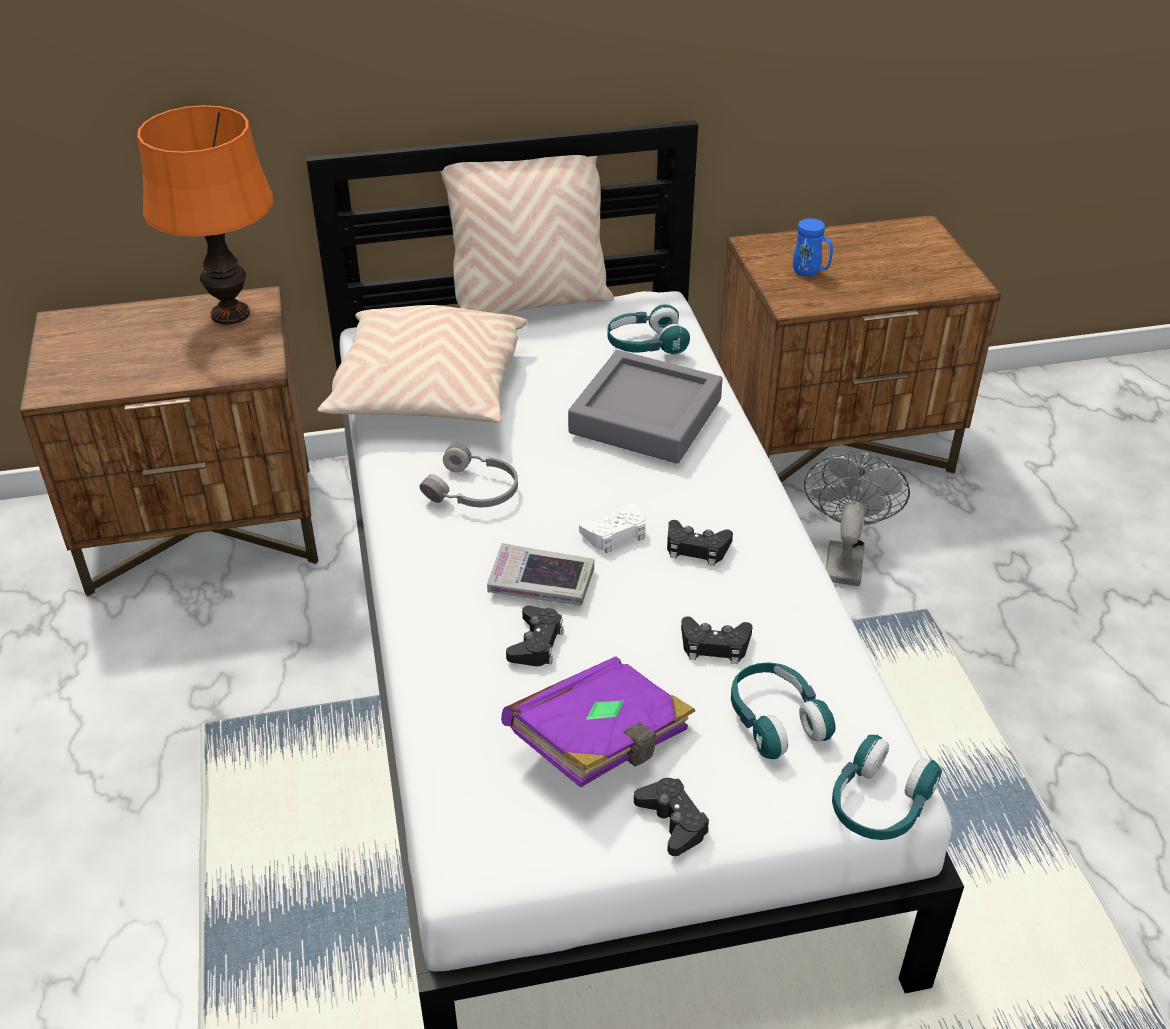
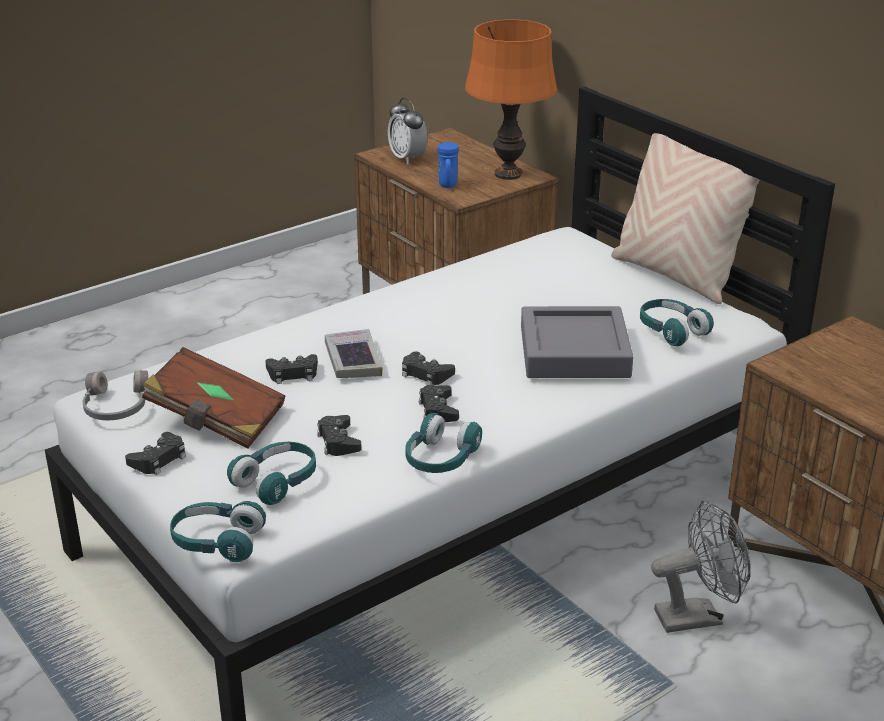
camera: 65 degrees right, 10 degrees down
(93, 372) = (407, 158): none -> alarm clock
(429, 393) = (521, 270): beige pillow -> none
(473, 491) = (426, 313): grey headphones -> grey headphones (115, 407)
(602, 743) = (216, 420): purple book -> brown book
(615, 534) = (426, 374): white game controller -> black game controller
(793, 576) = (440, 459): none -> turquoise headphones
(810, 273) = (844, 364): blue mug -> blue mug (447, 186)

